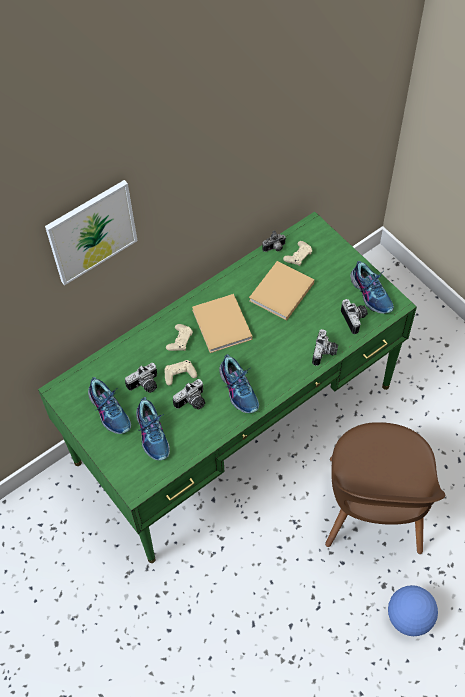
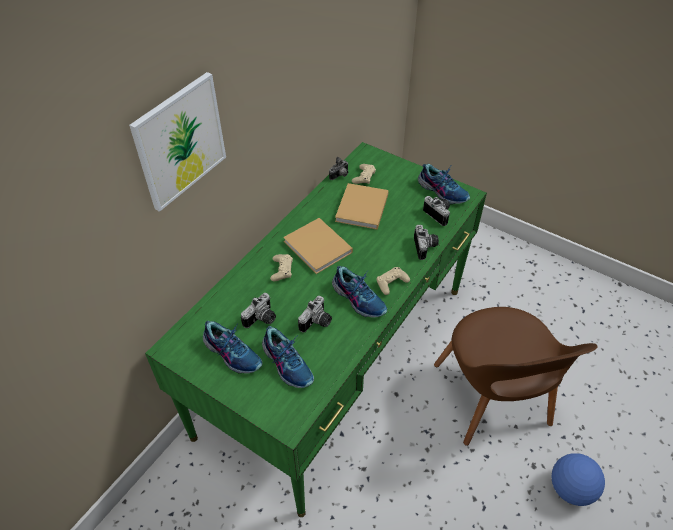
camera: 20 degrees left, 10 degrees down
(179, 374) = (293, 300): beige game controller -> beige game controller (391, 283)

